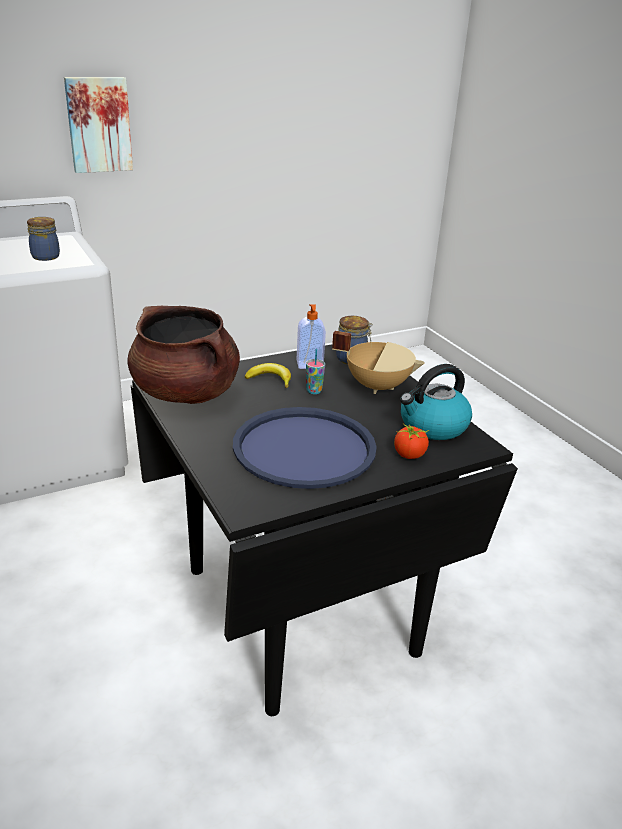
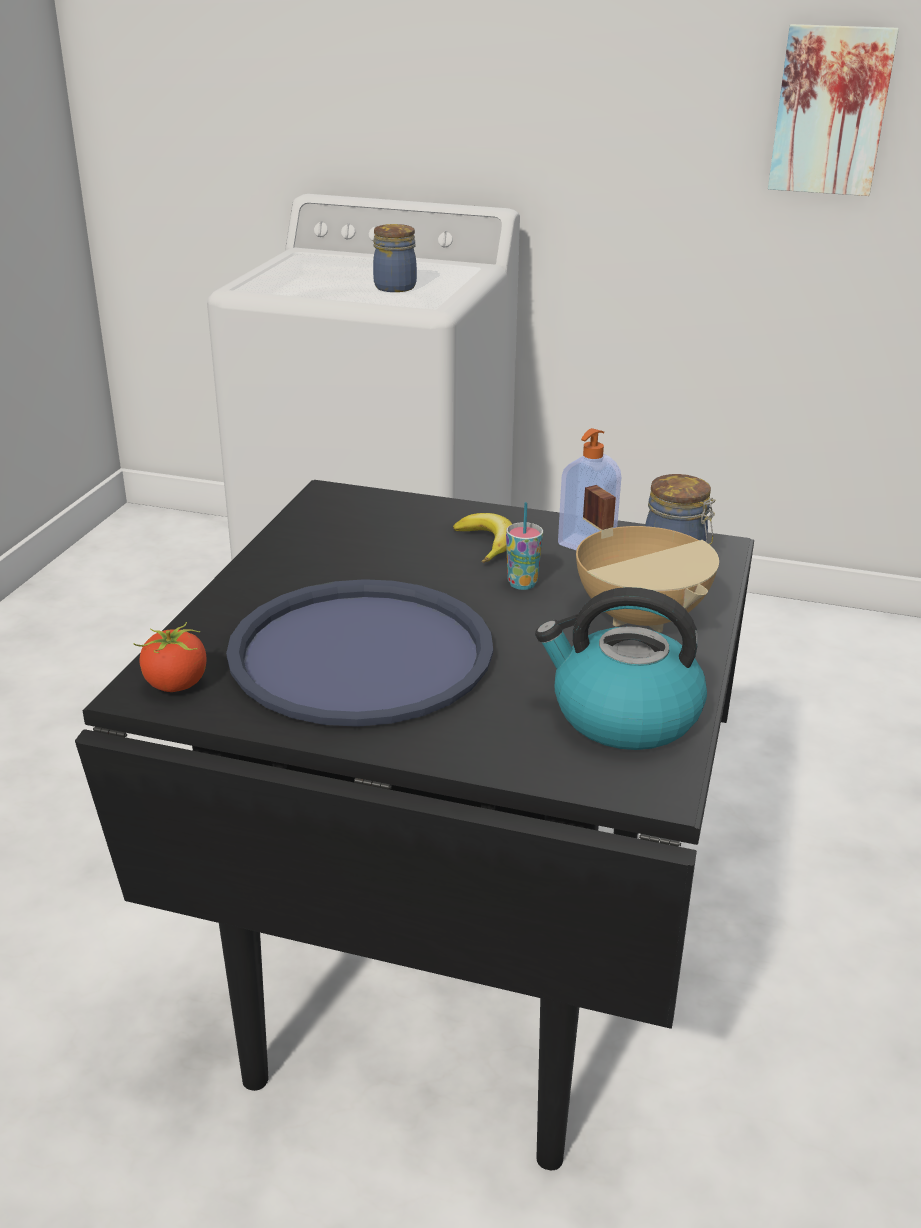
camera: 45 degrees right, 0 degrees up
(98, 124) = (586, 98): picture -> picture (830, 110)
(186, 393) = (343, 519): brown cooking pot -> none
(409, 455) = (499, 738): tomato -> tomato (176, 685)

